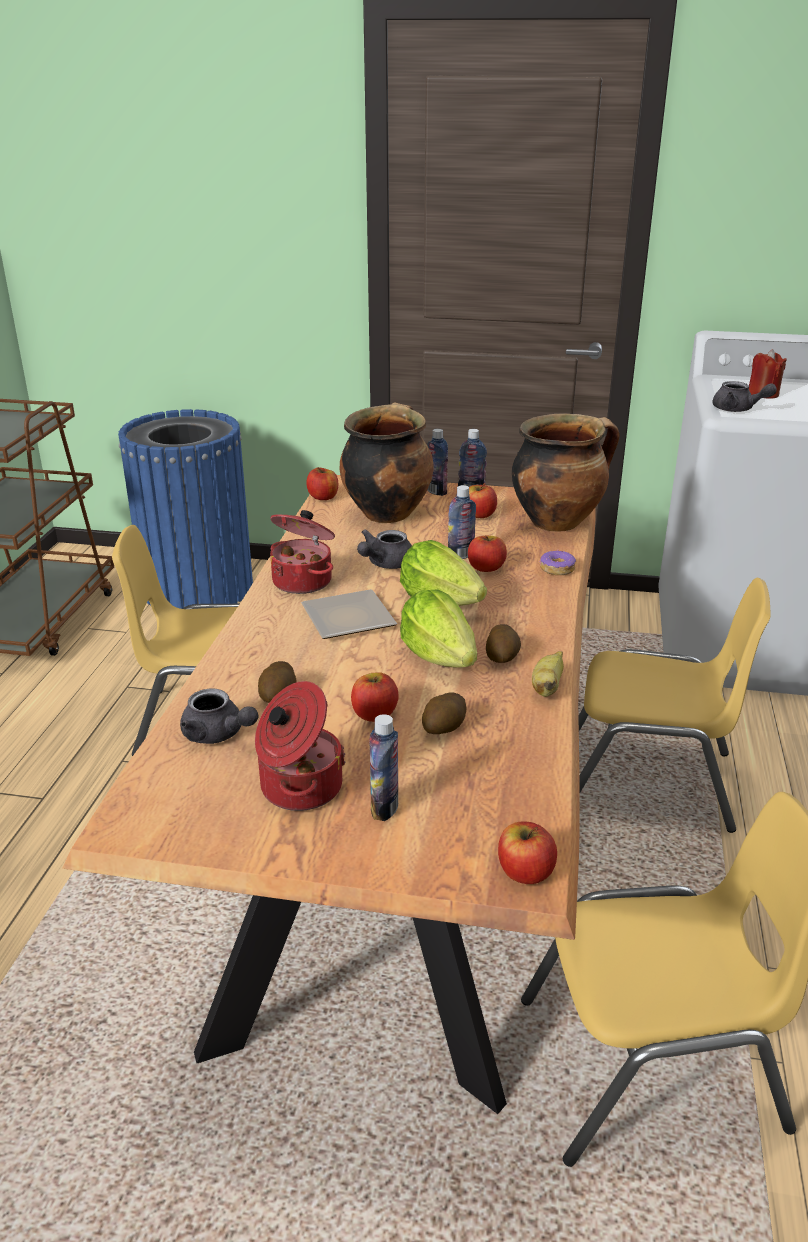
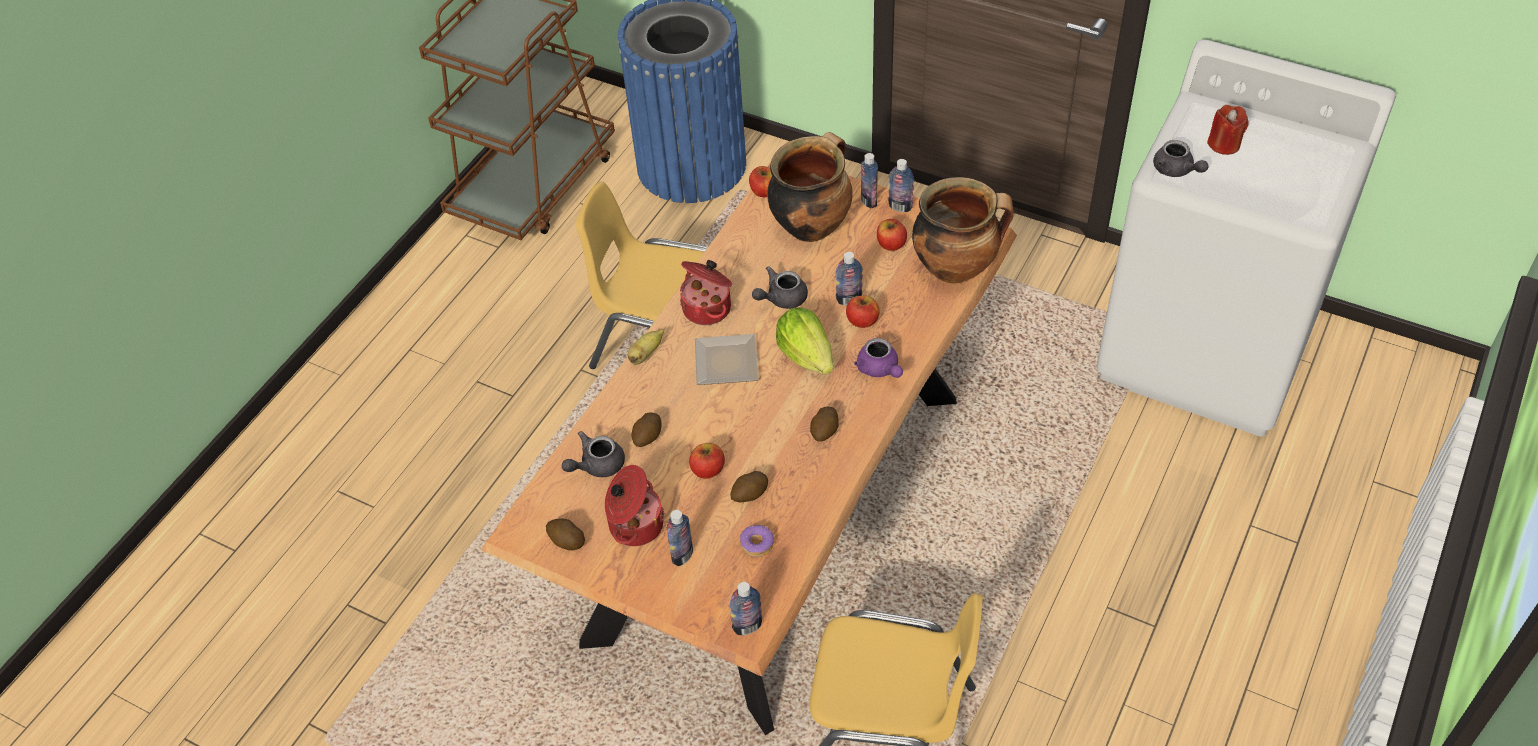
camera: 20 degrees right, 20 degrees up
(202, 823) = (566, 541): none -> potato
(218, 734) = (596, 465): grey teapot -> grey teapot turned 90 degrees clockwise
(439, 657) = (778, 421): lettuce -> none
(525, 872) = (747, 626): apple -> bottle
(531, 600) = (879, 369): none -> purple teapot
(547, 687) = (842, 470): banana -> banana (646, 354)
(557, 569) = (921, 334): donut -> donut (756, 544)
(648, 781) = (1017, 489): yellow chair -> none

